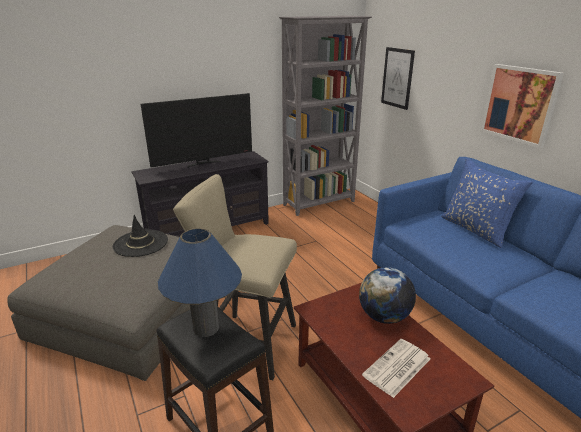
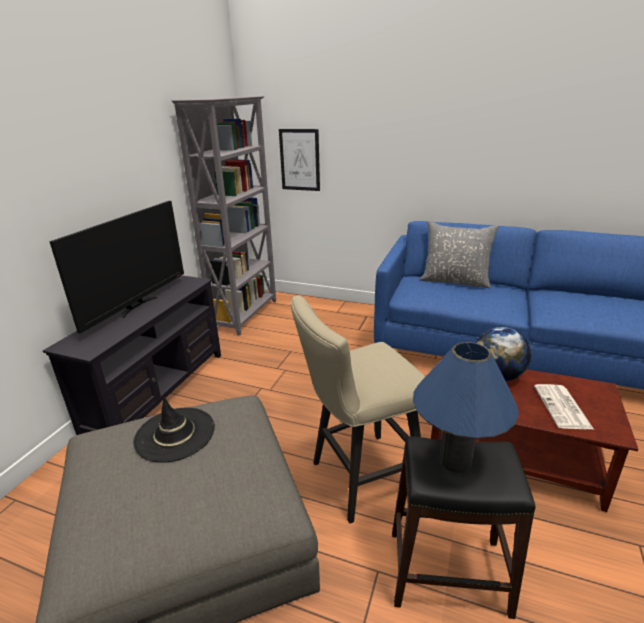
camera: 40 degrees left, 0 degrees up
(476, 229) = (454, 281): blue pillow -> grey pillow
(519, 104) = (446, 165): picture -> none

